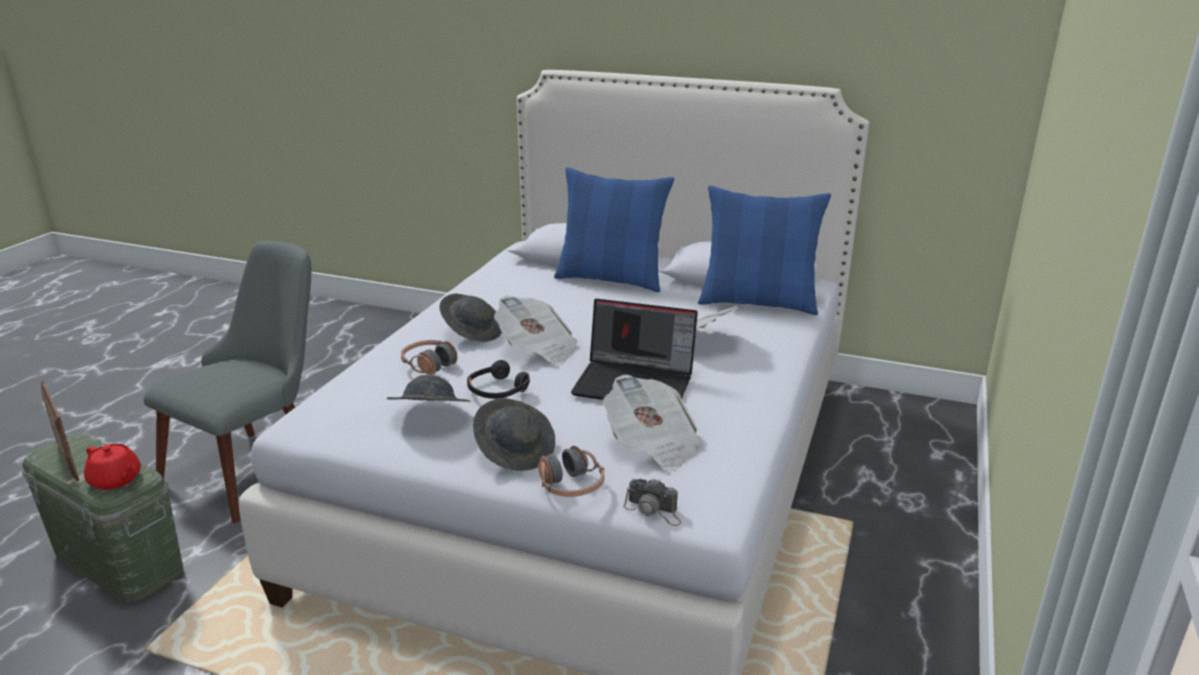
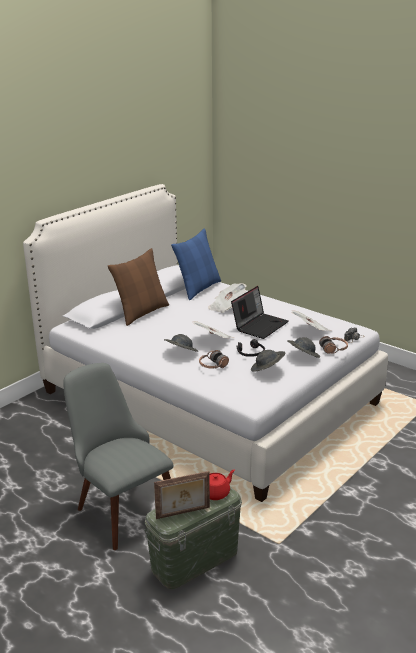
camera: 70 degrees left, 0 degrees up
(611, 279) = (141, 313): blue pillow -> brown pillow

